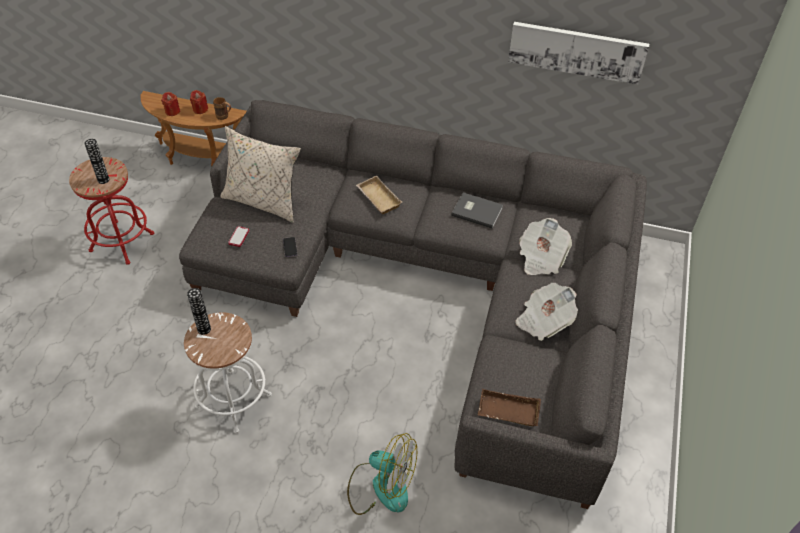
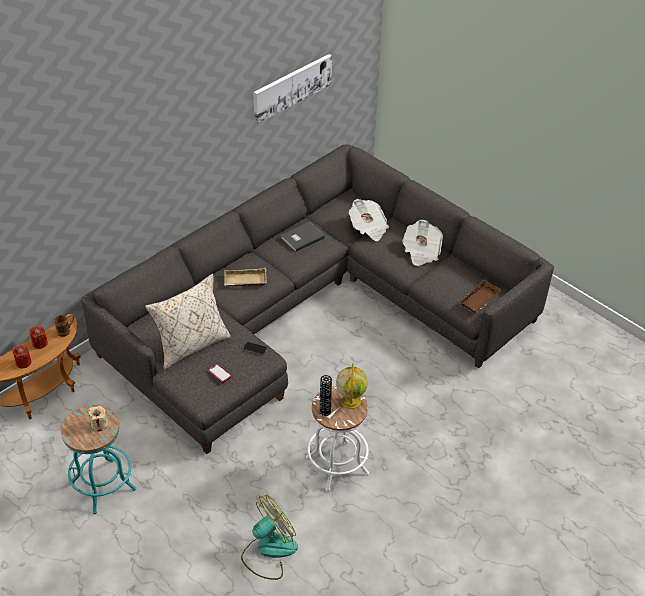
camera: 60 degrees left, 5 degrees down
(103, 180) = (99, 425): vase -> beige candle
(122, 242) = (103, 486): red stool -> turquoise stool
(231, 344) = (350, 401): none -> globe
(381, 486) = (462, 410): fan -> fan (269, 551)

